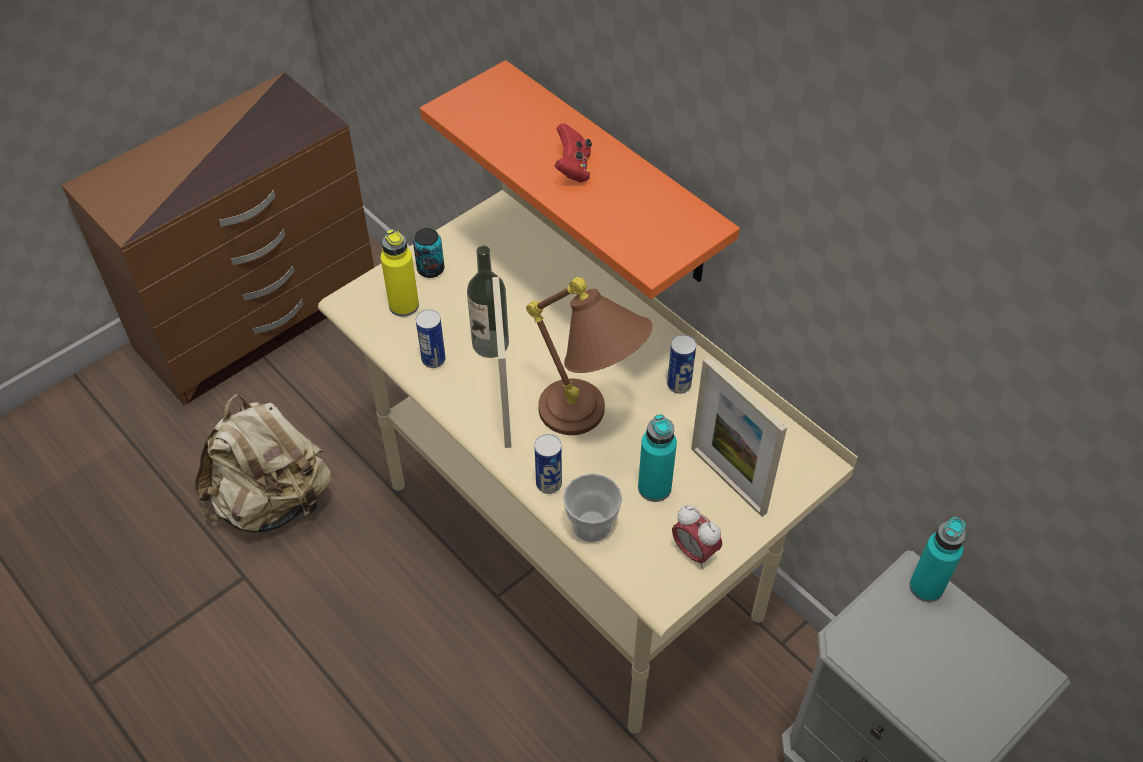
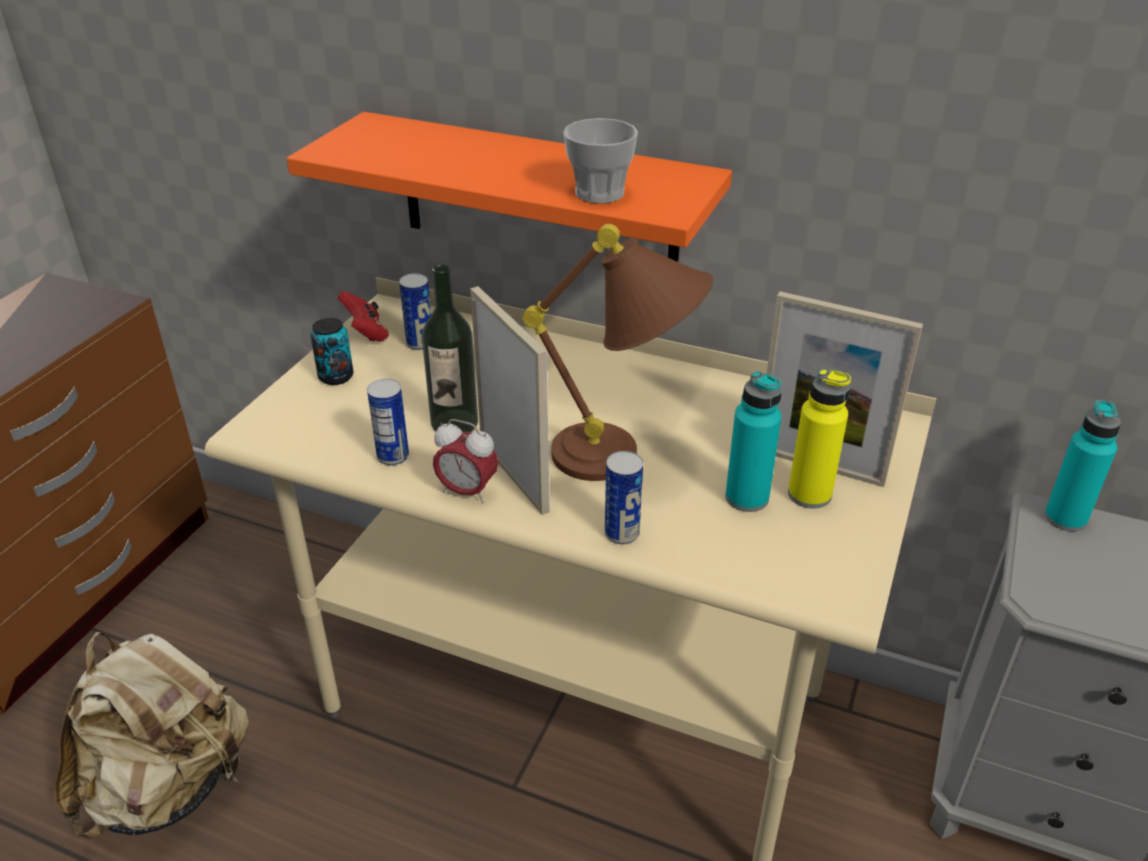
camera: 25 degrees left, 15 degrees down
(404, 305) = (322, 417): yellow bottle -> yellow bottle (809, 494)
(573, 168) = (510, 165): red game controller -> red game controller (366, 333)
(591, 525) = (705, 558): cup -> cup (599, 193)
(679, 384) = (696, 399): can -> can (420, 343)
(694, 552) = (842, 544): alarm clock -> alarm clock (467, 492)

